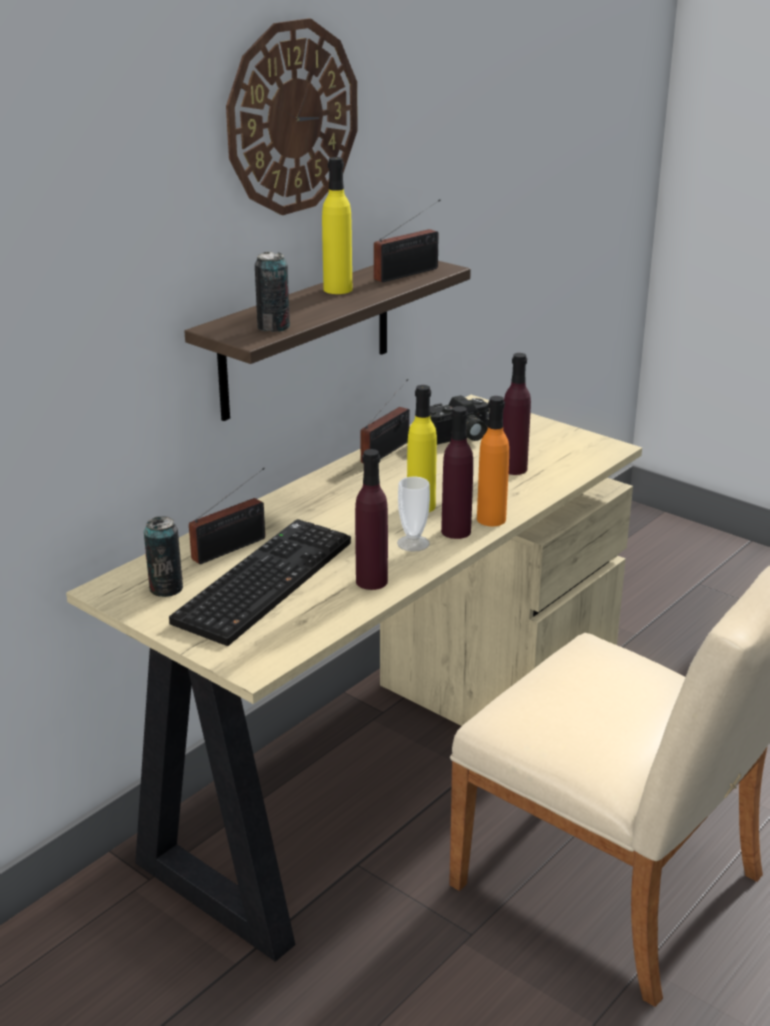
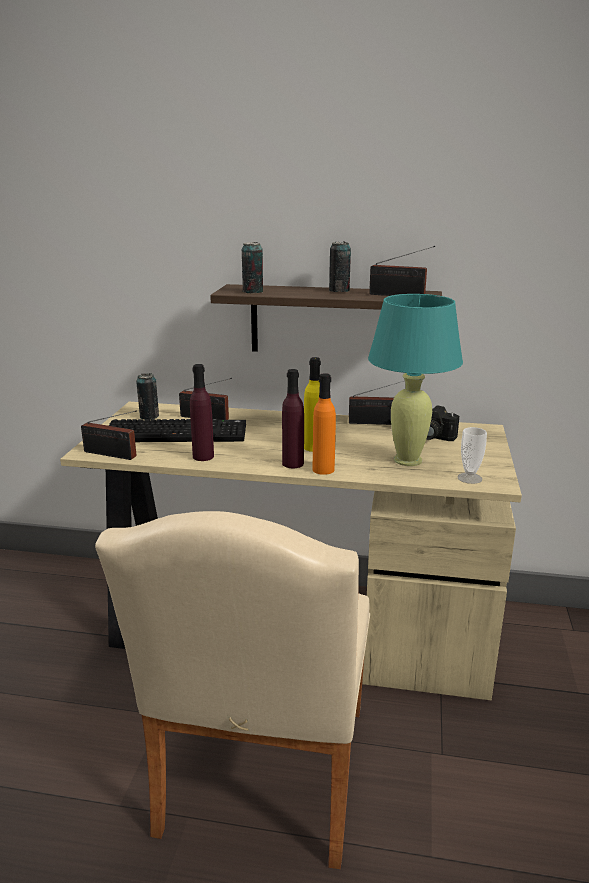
camera: 60 degrees right, 5 degrees down
(289, 646) = (112, 455): none -> radio
(292, 118) = (326, 167): wall clock -> none
(338, 289) = (339, 291): yellow bottle -> can
(413, 543) = (262, 456): cup -> cup (469, 478)
(513, 468) = (408, 460): purple bottle -> turquoise table lamp

